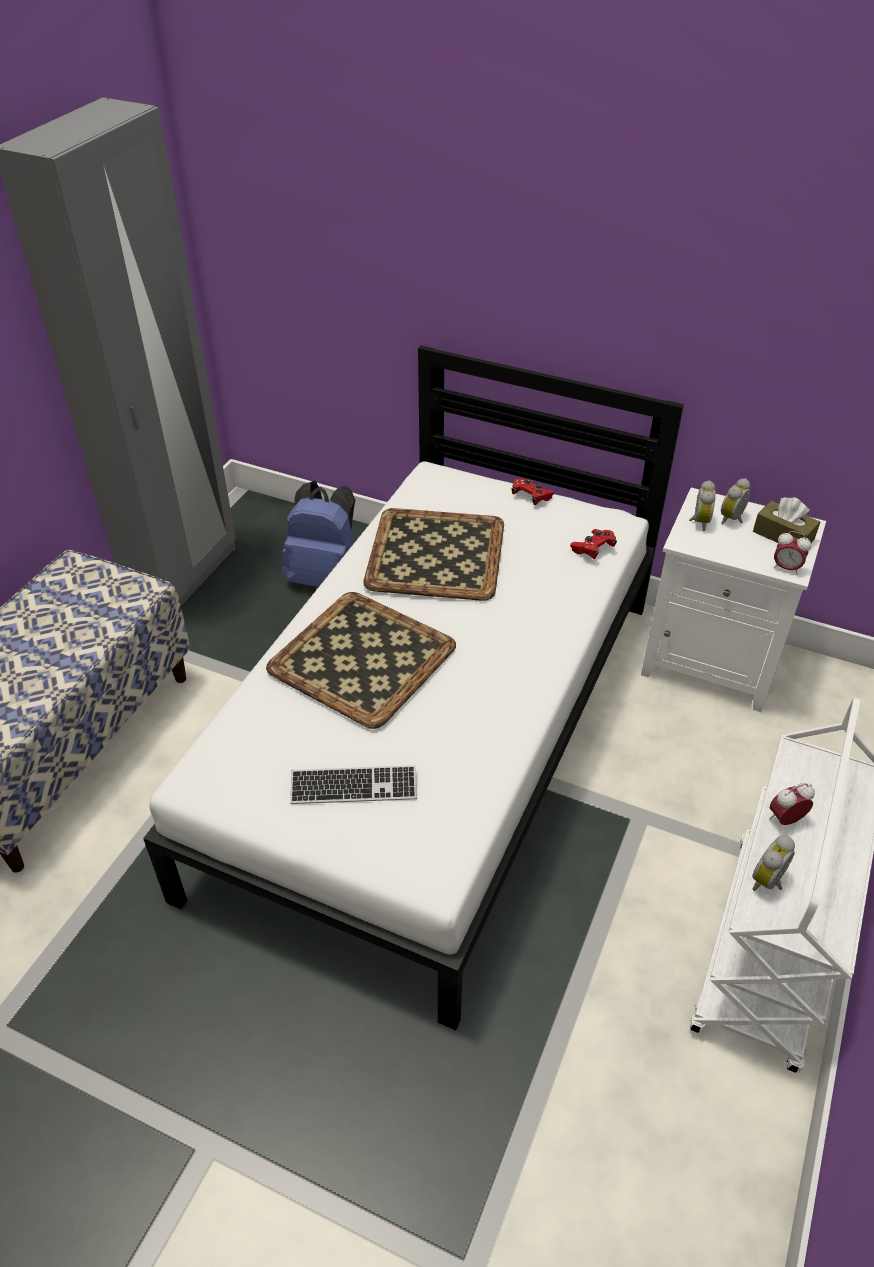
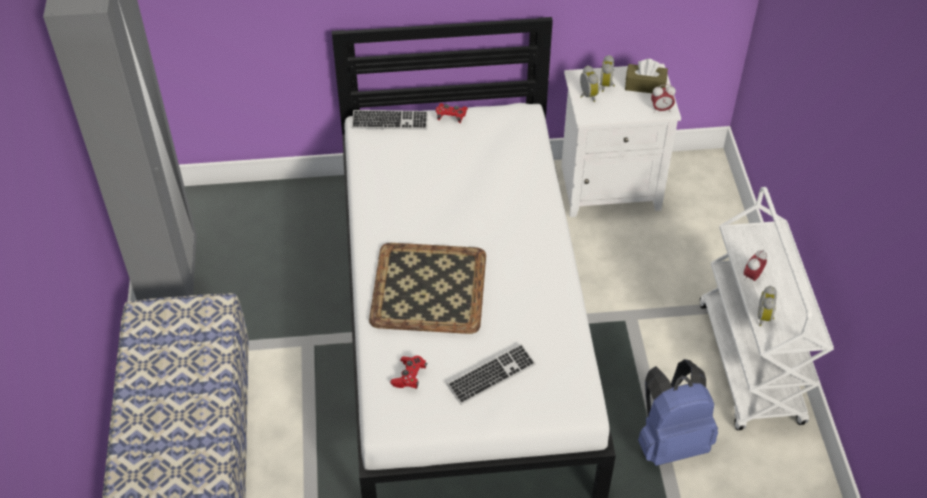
camera: 30 degrees left, 5 degrees up
(327, 577) = (290, 237): blue backpack -> blue backpack (670, 442)
(434, 553) = (418, 189): tray -> none
(460, 478) = (390, 121): none -> keyboard
(593, 549) = (523, 142): red game controller -> red game controller (409, 376)

